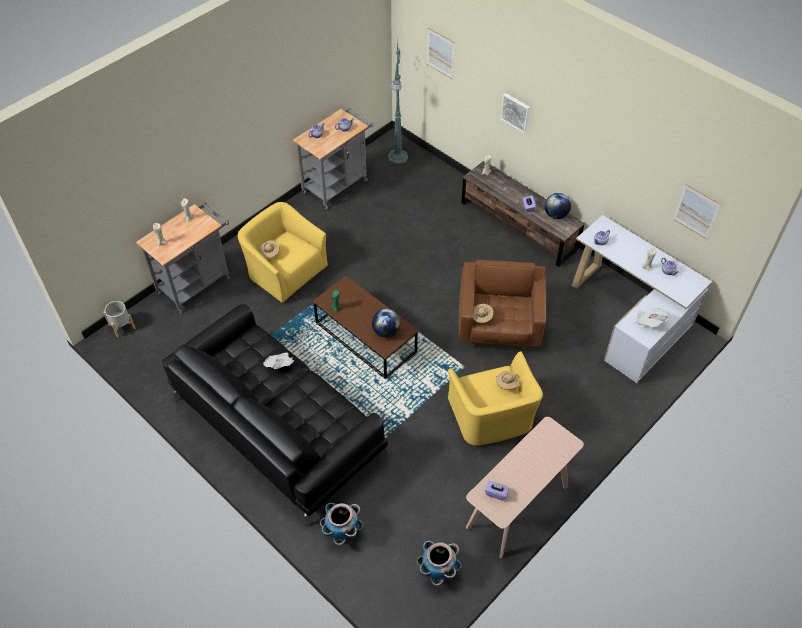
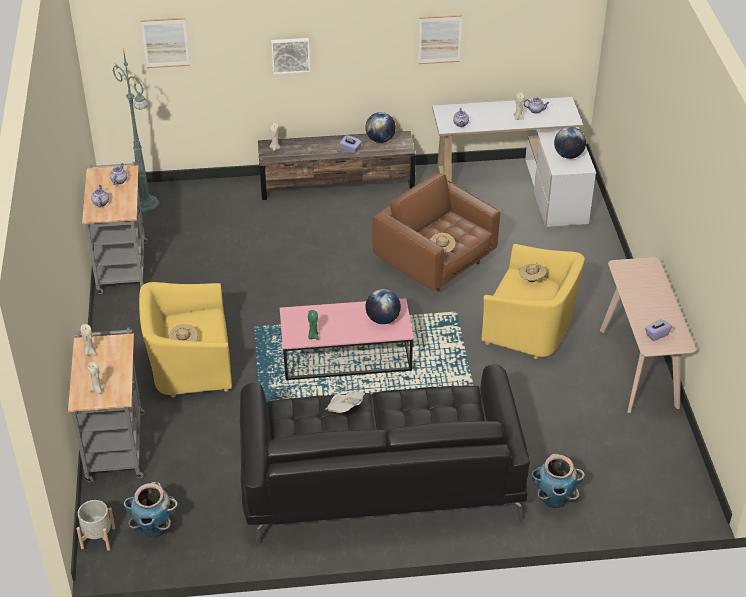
camera: 50 degrees left, 10 degrees down
(366, 337) = (346, 356): brown coffee table -> pink coffee table
(438, 572) = (656, 457): planter -> planter (154, 528)
(649, 322) = (568, 155): newspaper -> globe
(696, 211) = (534, 35): picture -> picture (440, 39)

